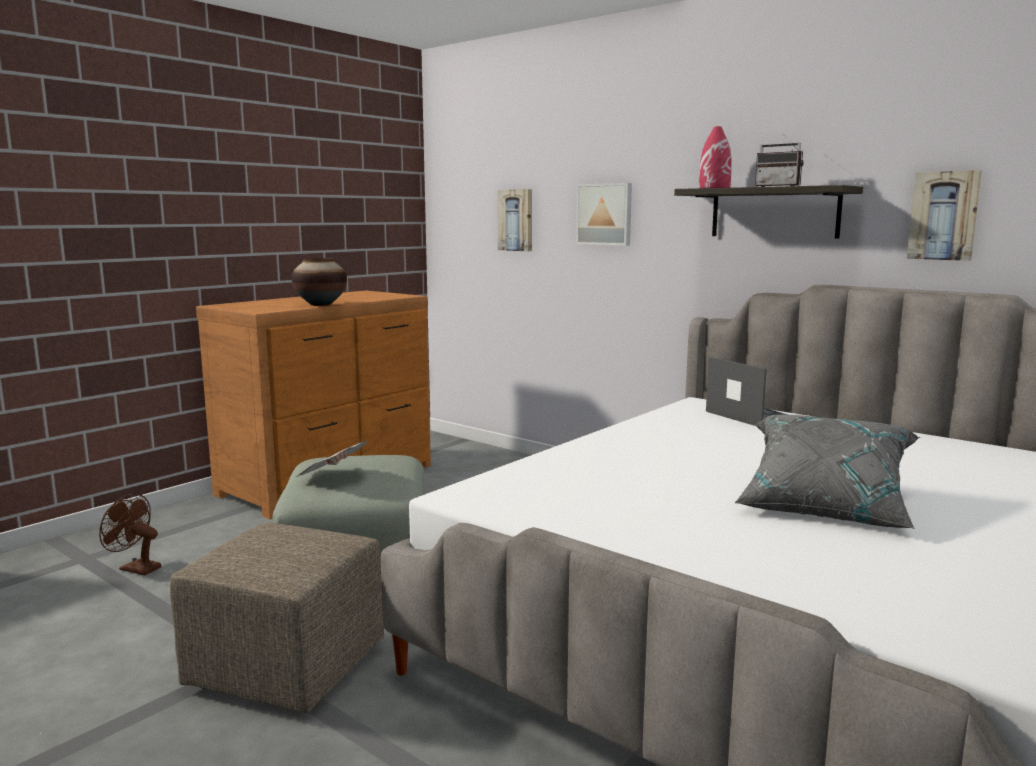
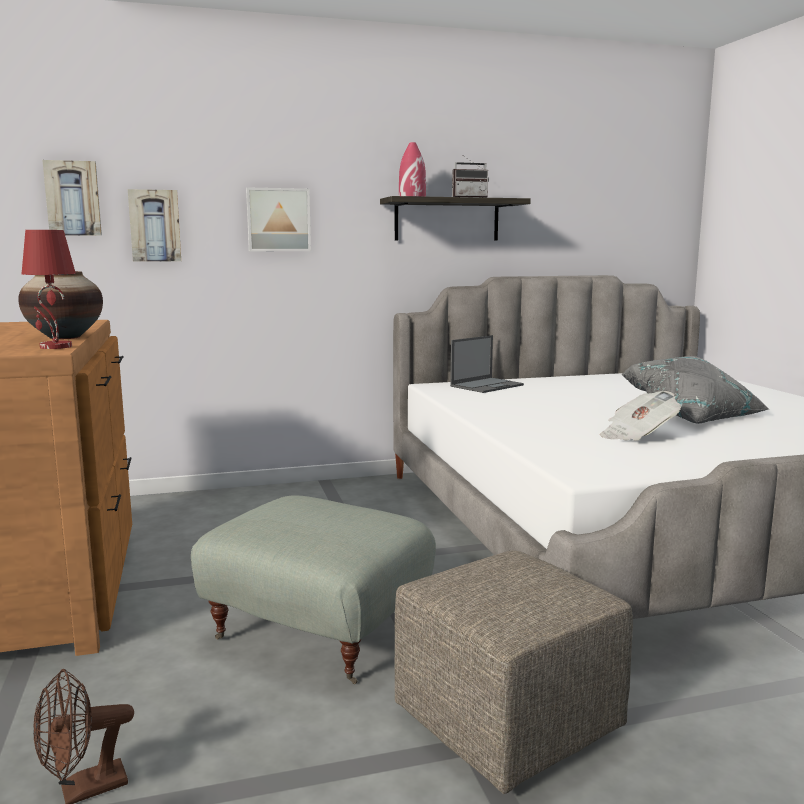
camera: 55 degrees left, 0 degrees up
(278, 309) = (55, 347): none -> red table lamp
(332, 478) = (320, 531): newspaper -> newspaper (637, 436)
(750, 415) = (487, 385): laptop -> laptop turned 135 degrees clockwise
(944, 216) = (562, 223): picture -> picture (73, 198)

